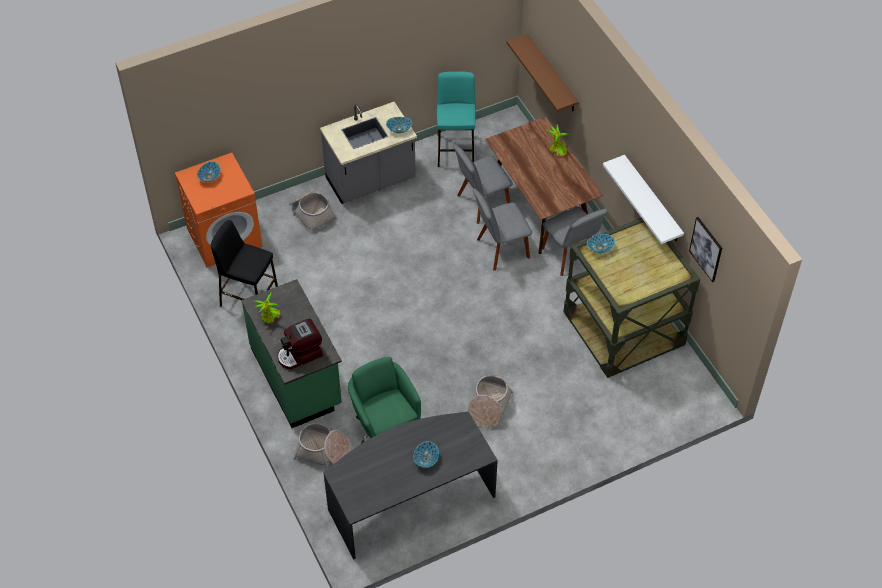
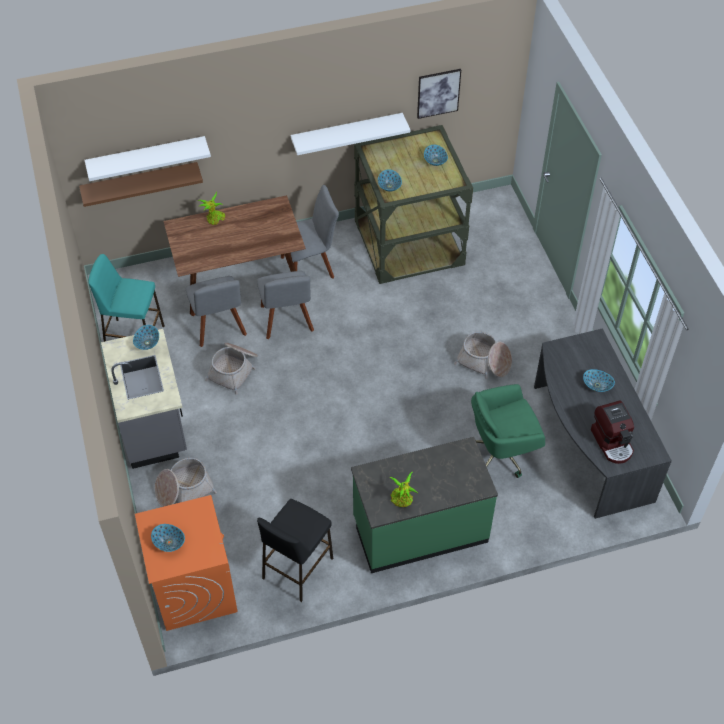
camera: 80 degrees left, 0 degrees up
(300, 355) = (461, 474): coffee machine -> coffee machine (612, 442)
(323, 451) = (521, 515): basket -> basket (234, 370)
(558, 60) = (146, 156): none -> white shelf
(646, 280) = (435, 161): none -> bowl

